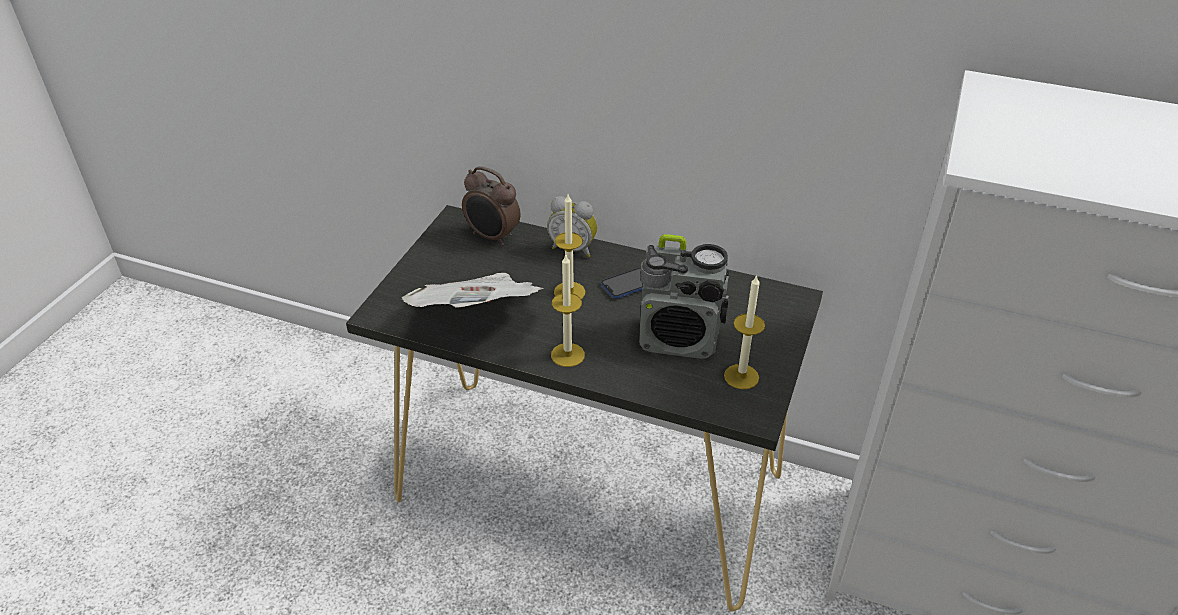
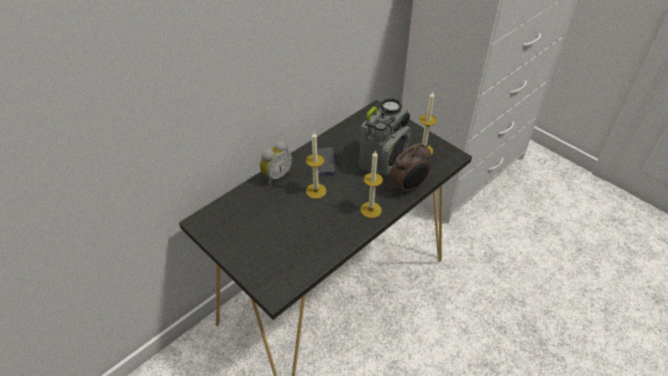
camera: 65 degrees left, 5 degrees up
(478, 318) = (313, 240): newspaper -> none
(492, 237) = (235, 209): alarm clock -> alarm clock (408, 188)

